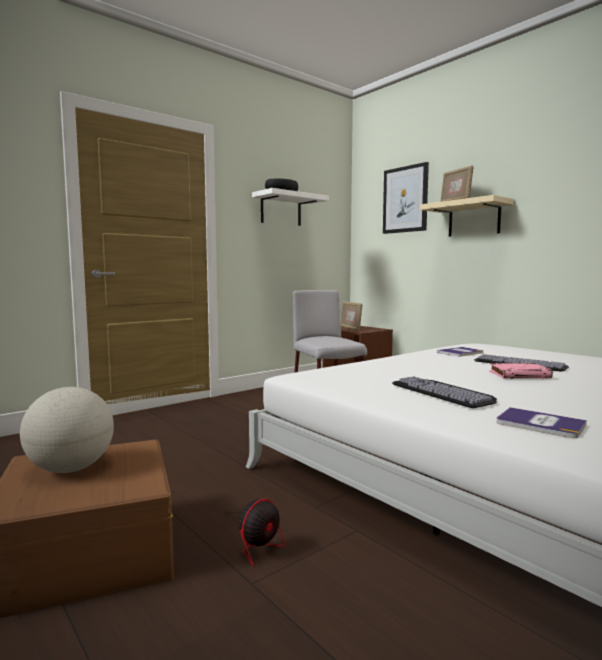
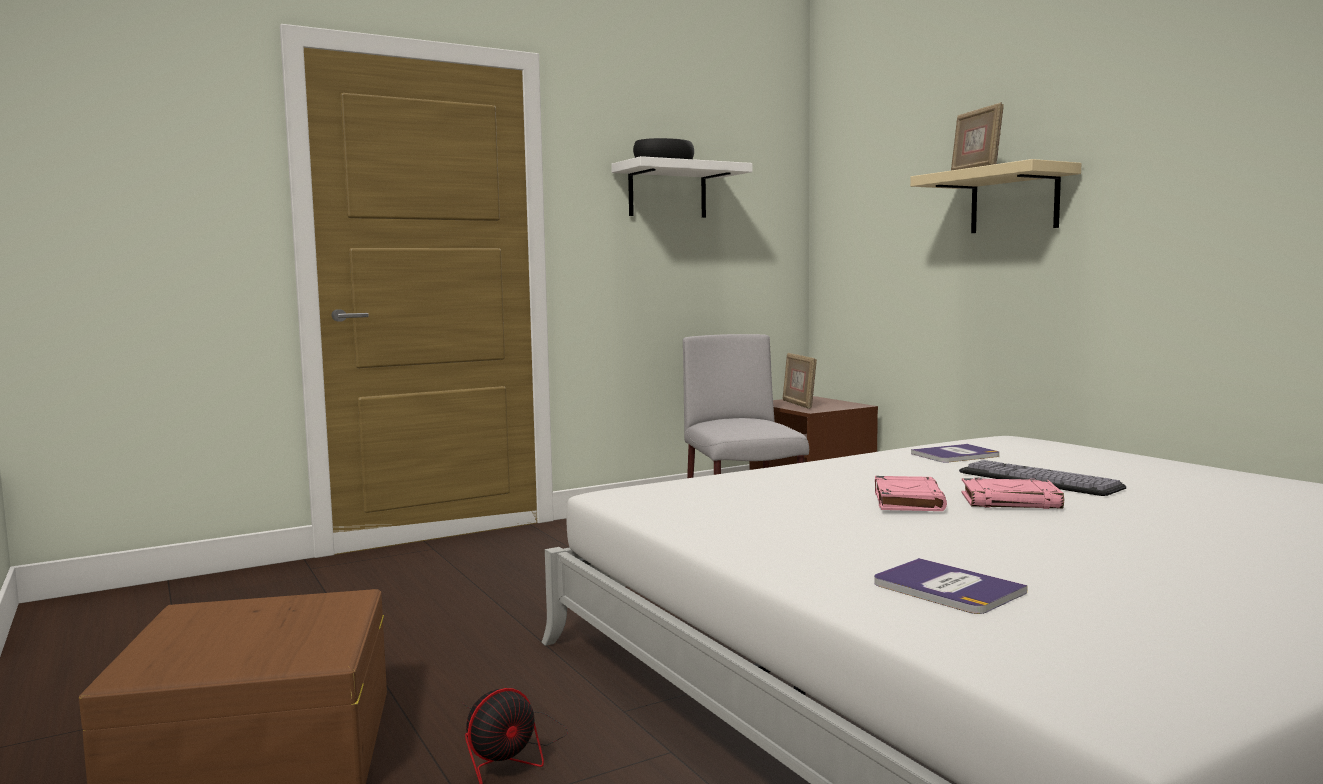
camera: 10 degrees right, 0 degrees up
(70, 469) = (234, 627): globe -> none
(405, 199) = (898, 164): picture -> none
(445, 392) = (842, 529): keyboard -> none
(465, 376) = (907, 500): none -> pink book

